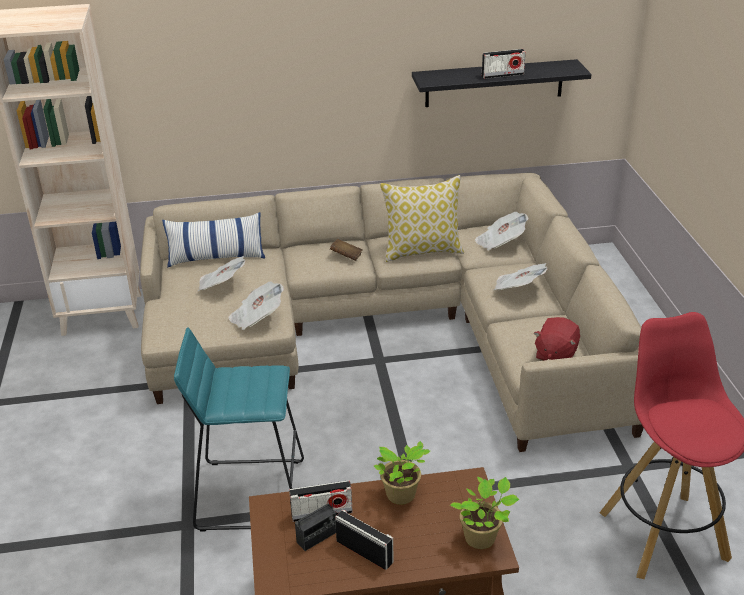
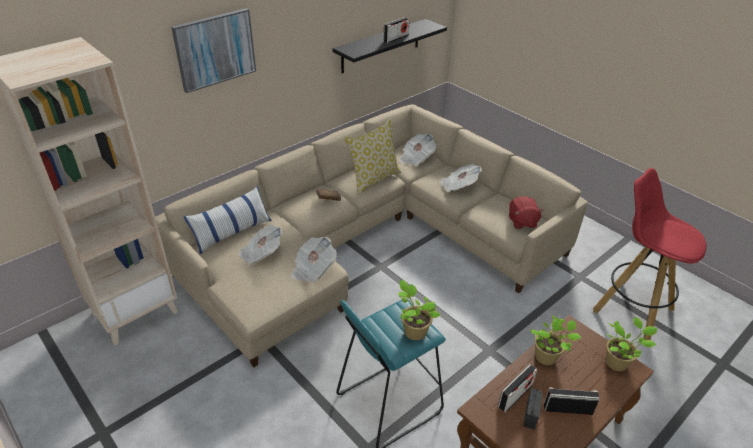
camera: 35 degrees left, 5 degrees up
(243, 43) = (215, 49): none -> picture
(256, 396) = (413, 331): none -> potted plant

